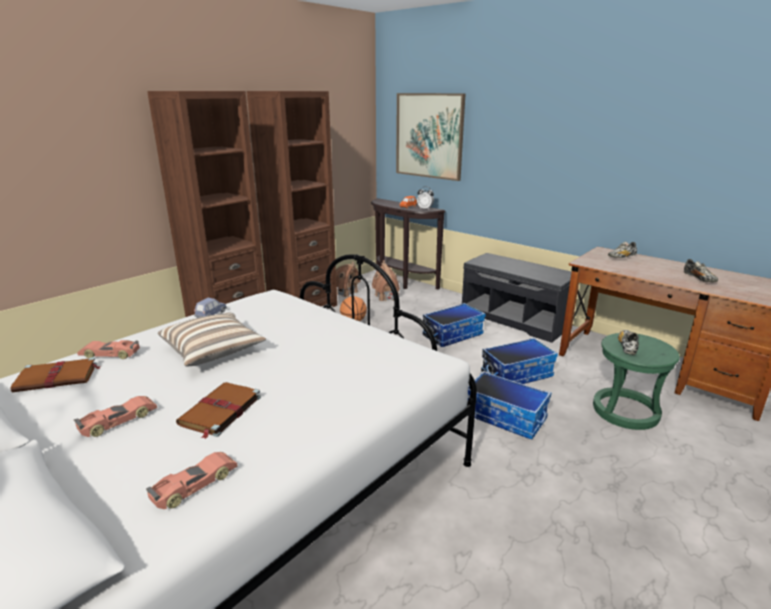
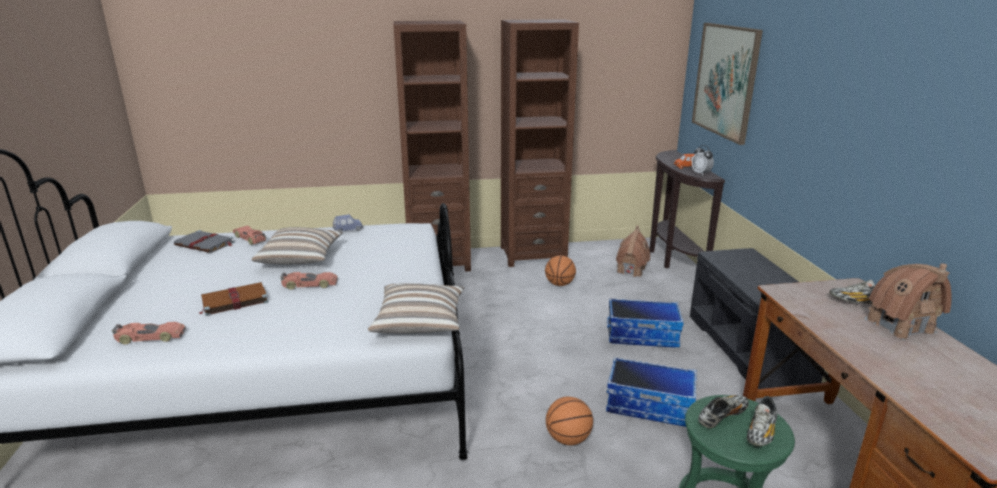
camera: 40 degrees right, 0 degrees up
(58, 377) = (205, 244): brown book -> grey book
(118, 421) = (185, 283): toy car -> toy car (310, 285)
(345, 292) = (594, 252): toy house -> toy house (900, 326)
(425, 358) = (420, 323): none -> pillow
(505, 417) = (568, 439): storage box -> basketball
(699, 279) = (919, 369): shoe -> shoe (761, 432)

